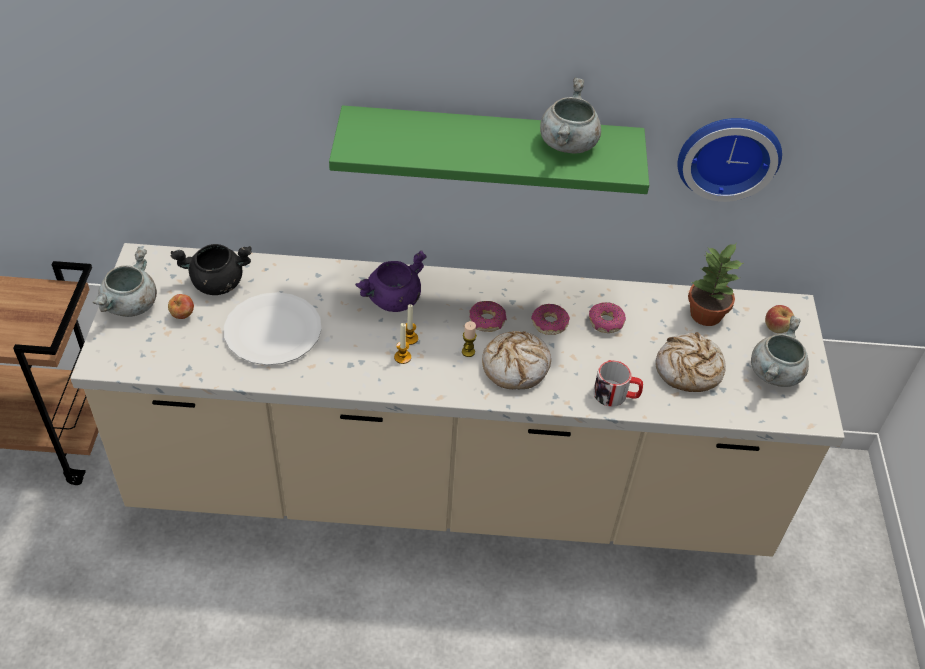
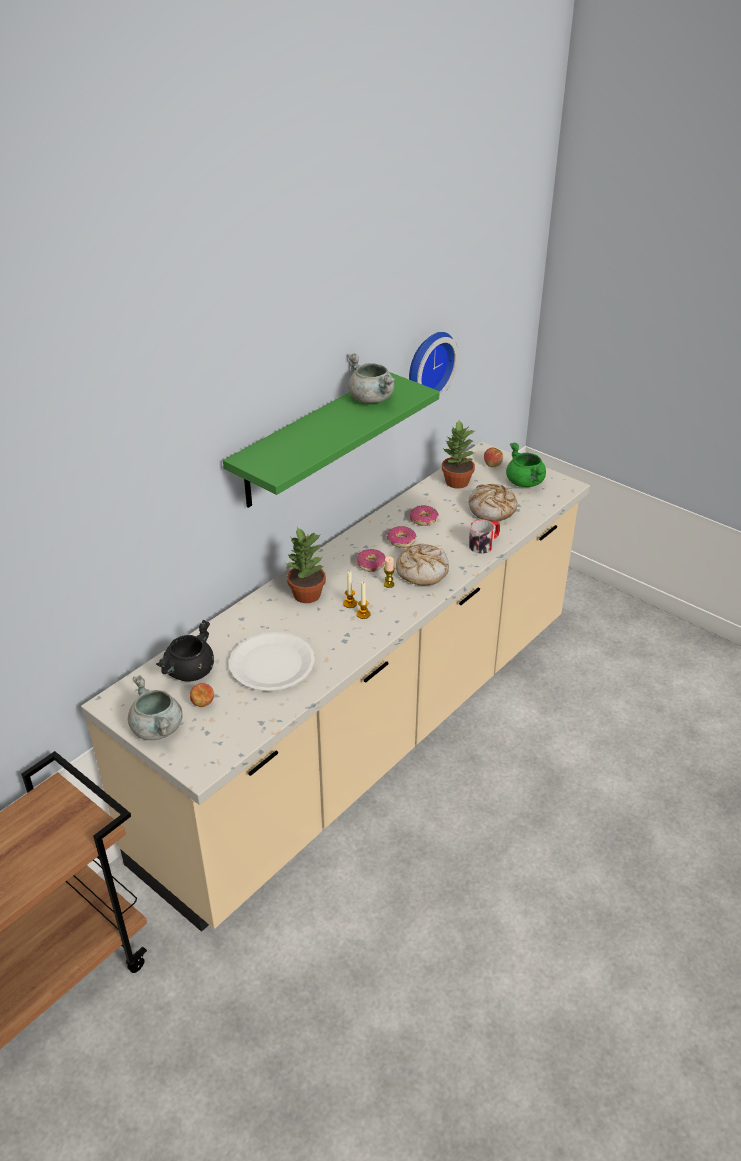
camera: 50 degrees left, 10 degrees down
(393, 300) = (307, 595): purple cooking pot -> potted plant
(775, 374) = (525, 483): grey cooking pot -> green cooking pot

